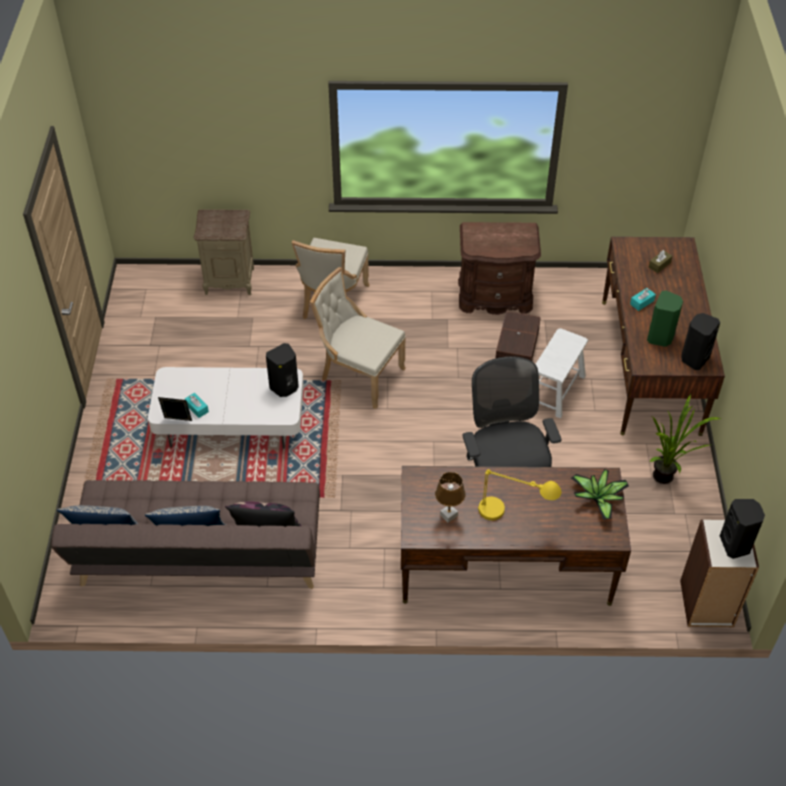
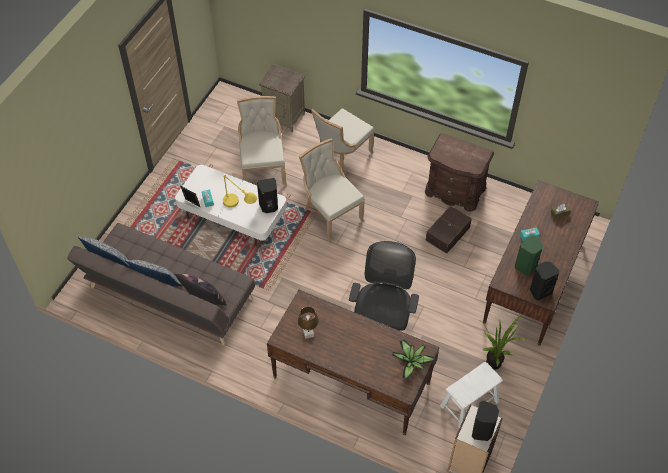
camera: 25 degrees right, 5 degrees up
(237, 351) = (263, 168): none -> beige chair
(513, 516) = (349, 351): yellow table lamp -> yellow table lamp (240, 209)
(554, 389) = (455, 273): white stool -> white stool (469, 403)

